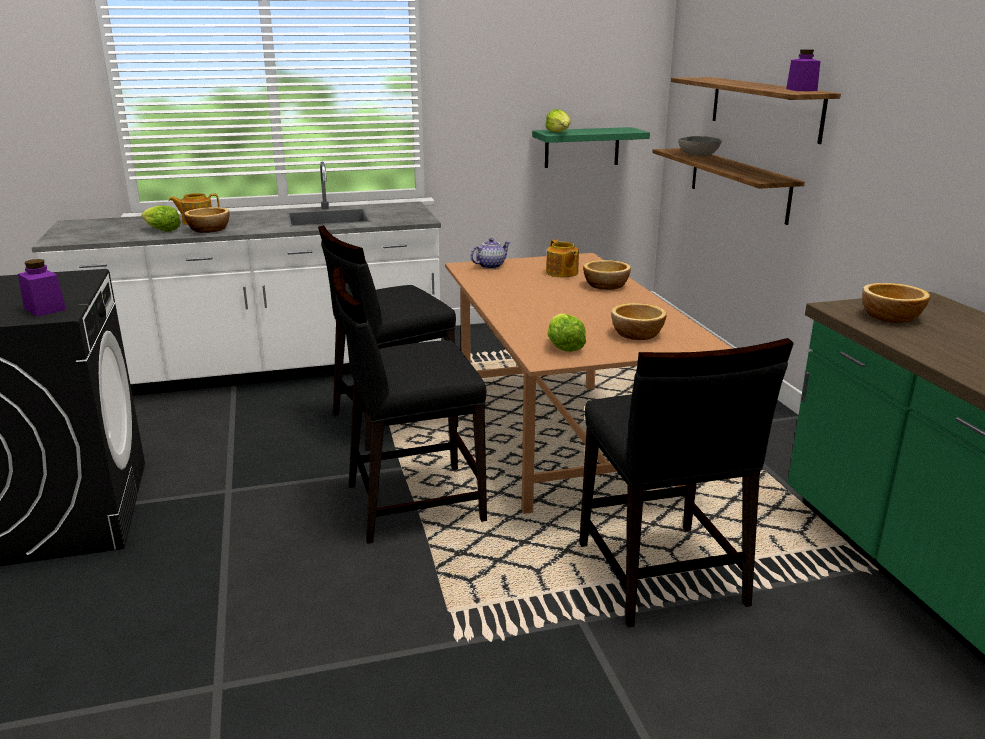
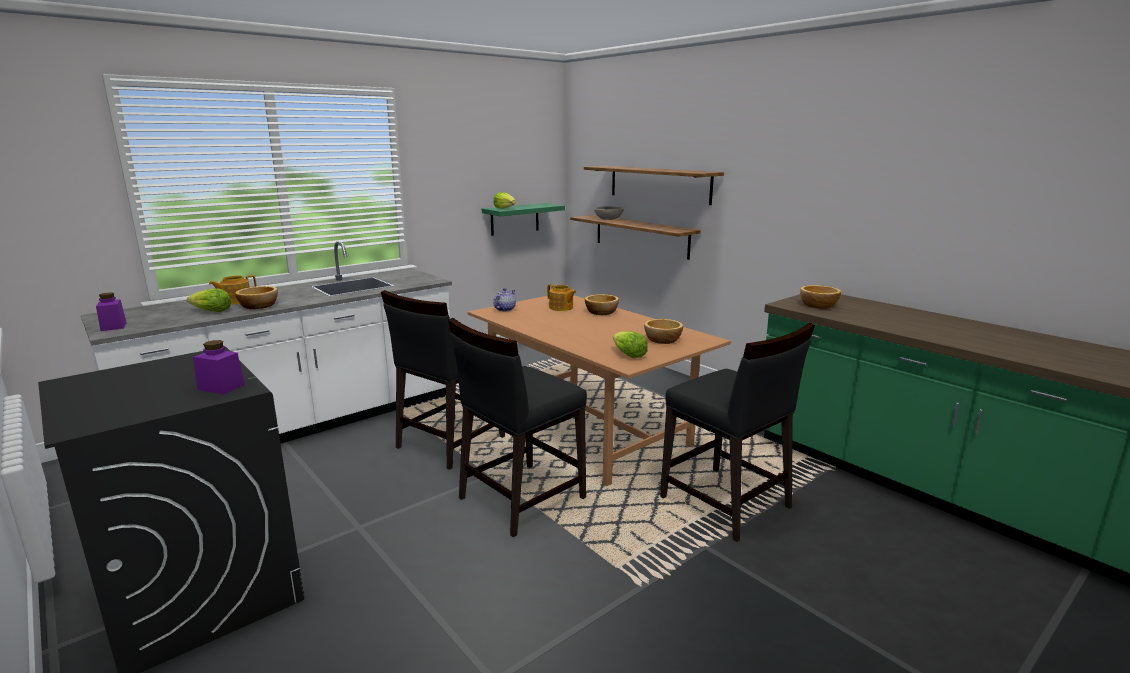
camera: 25 degrees left, 5 degrees down
(801, 90) = (696, 171): purple jar -> purple jar (113, 326)

